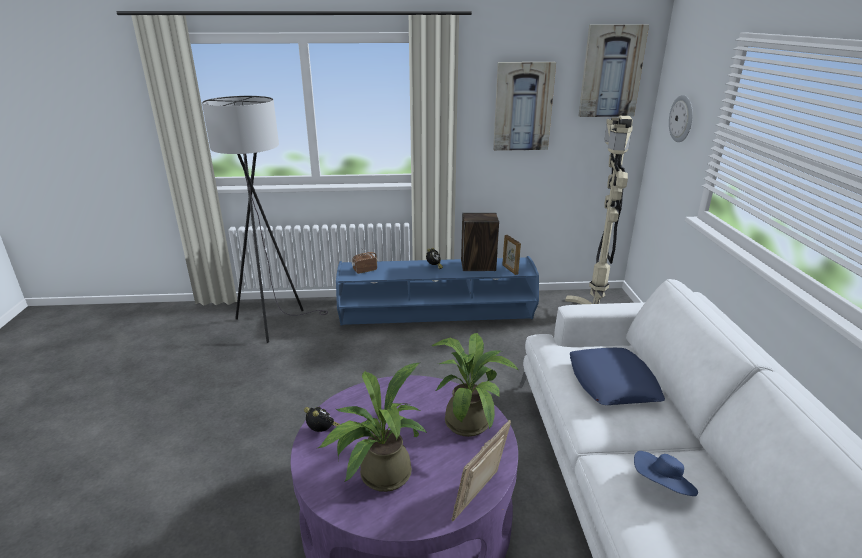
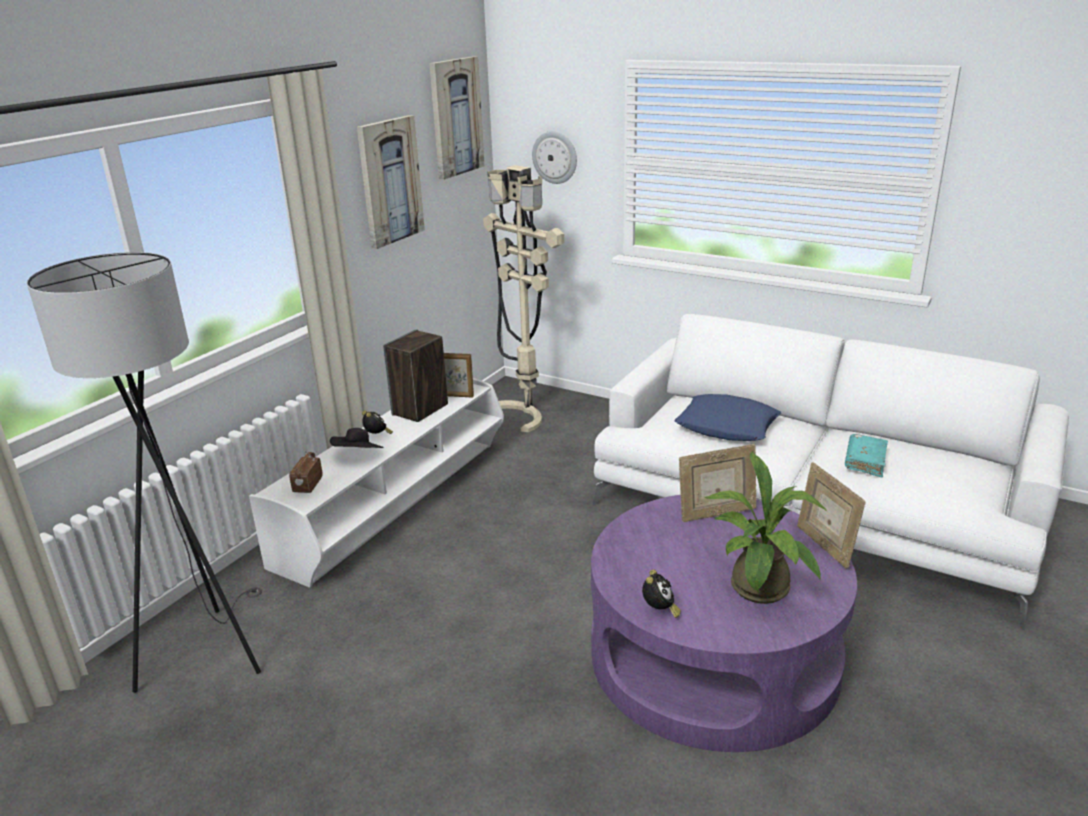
camera: 55 degrees left, 0 degrees up
(322, 432) = (659, 610): alarm clock -> alarm clock turned 120 degrees clockwise
(408, 270) = (358, 455): none -> black hat
(437, 316) = (398, 503): blue tv stand -> white tv stand
(469, 419) = (716, 513): potted plant -> picture frame
(662, 486) = (865, 461): blue hat -> turquoise book

